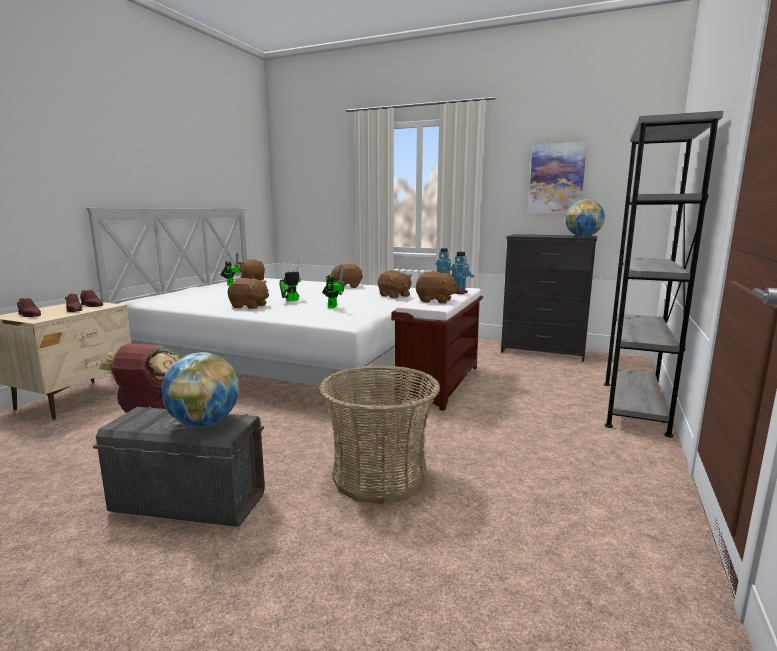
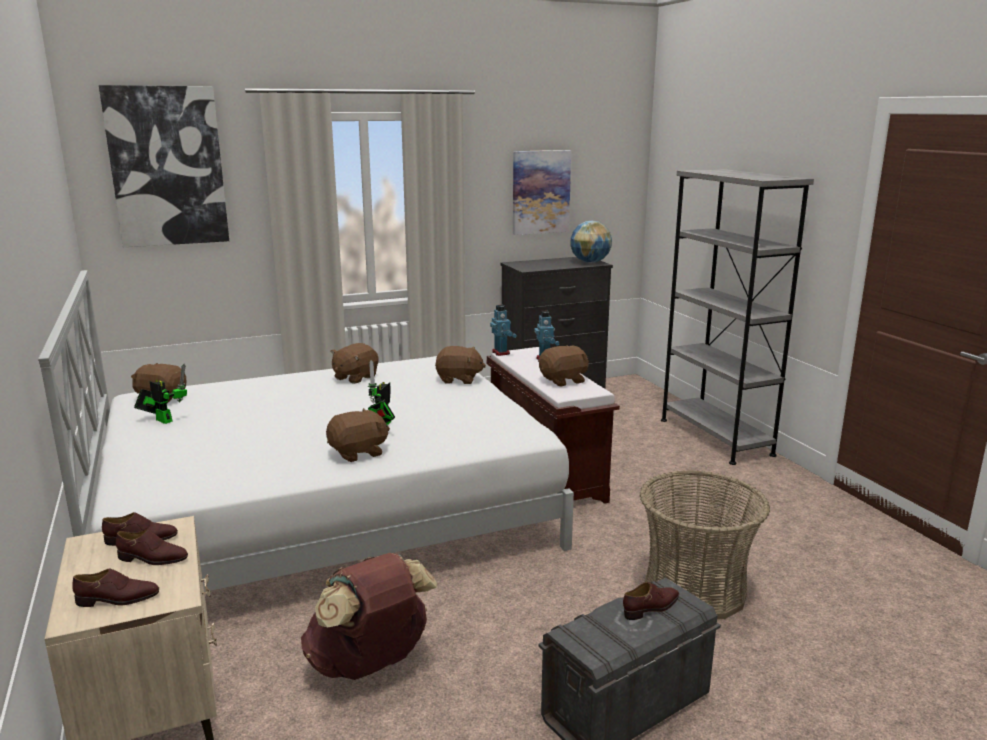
camera: 45 degrees left, 5 degrees up
(204, 423) = (651, 607): globe -> brown shoe
(311, 160) = (167, 167): none -> picture
(333, 306) = (467, 419): toy robot -> none

